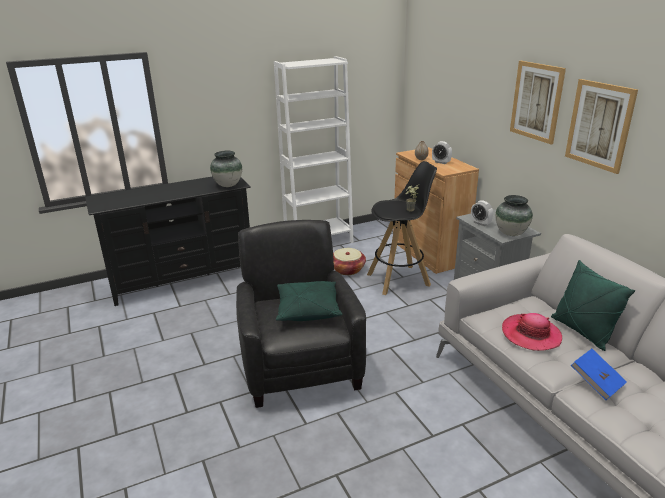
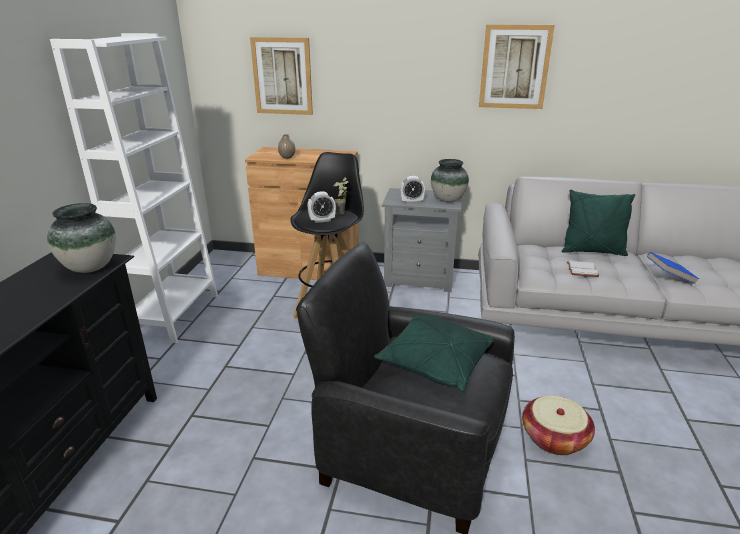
camera: 55 degrees left, 0 degrees up
(347, 269) = (265, 325): basket -> basket (554, 438)
(441, 162) = (313, 155): alarm clock -> alarm clock (322, 220)
(531, 334) = (583, 270): hat -> white book
(536, 101) = (430, 58): picture -> picture (282, 76)

